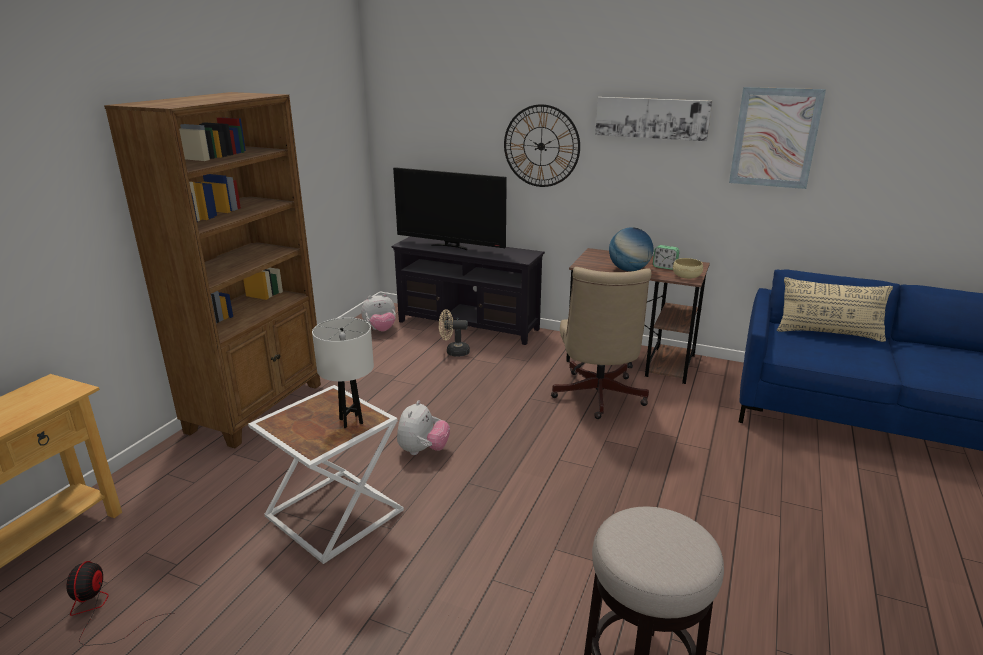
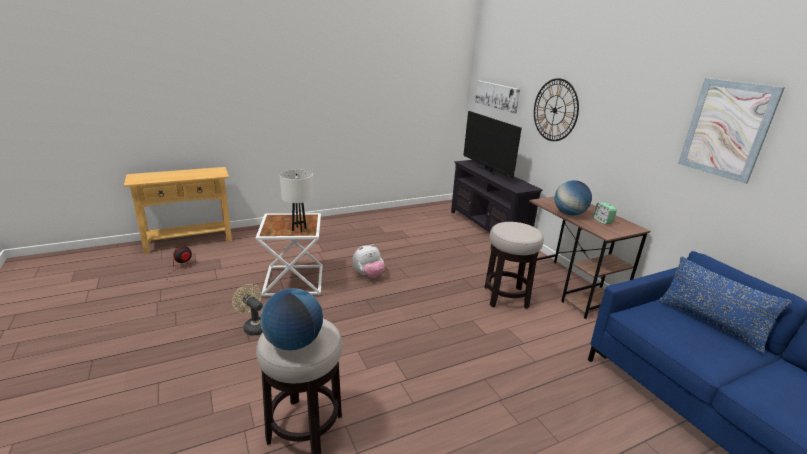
camera: 40 degrees right, 0 degrees up
(258, 407) = (330, 224): brown bookcase -> none
(380, 330) = (435, 212): plush toy -> none
(453, 352) = (457, 238): beige fan -> beige fan (253, 326)
(597, 398) = (505, 297): beige office chair -> stool
(652, 118) = (629, 98): picture -> picture (497, 96)
(674, 553) = (293, 343): none -> globe
(686, 276) = (607, 231): beige bowl -> none
(828, 333) = (709, 323): beige pillow -> blue pillow

